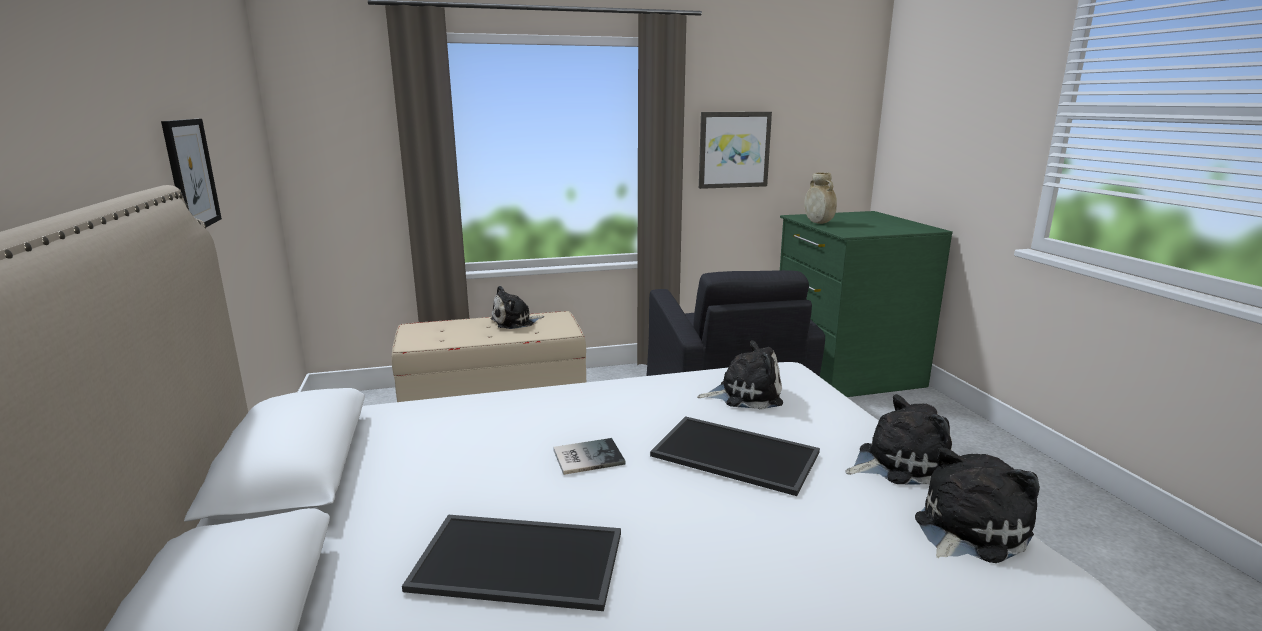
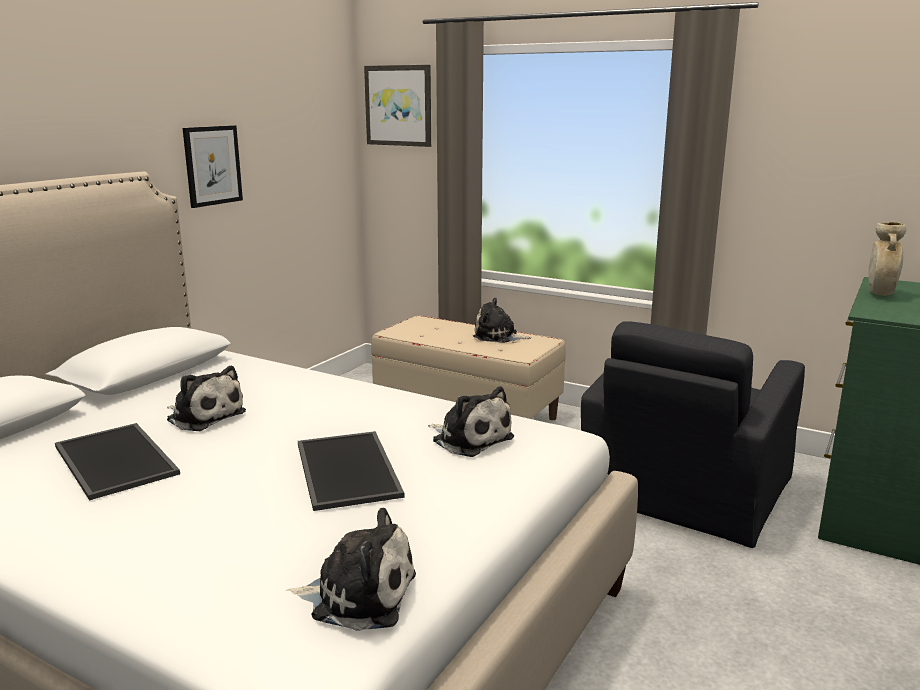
camera: 45 degrees right, 0 degrees up
(586, 457) = (267, 429): book -> none
(734, 150) = (806, 180): picture -> picture (399, 105)
(898, 463) = (443, 535): plush toy -> plush toy (204, 416)

